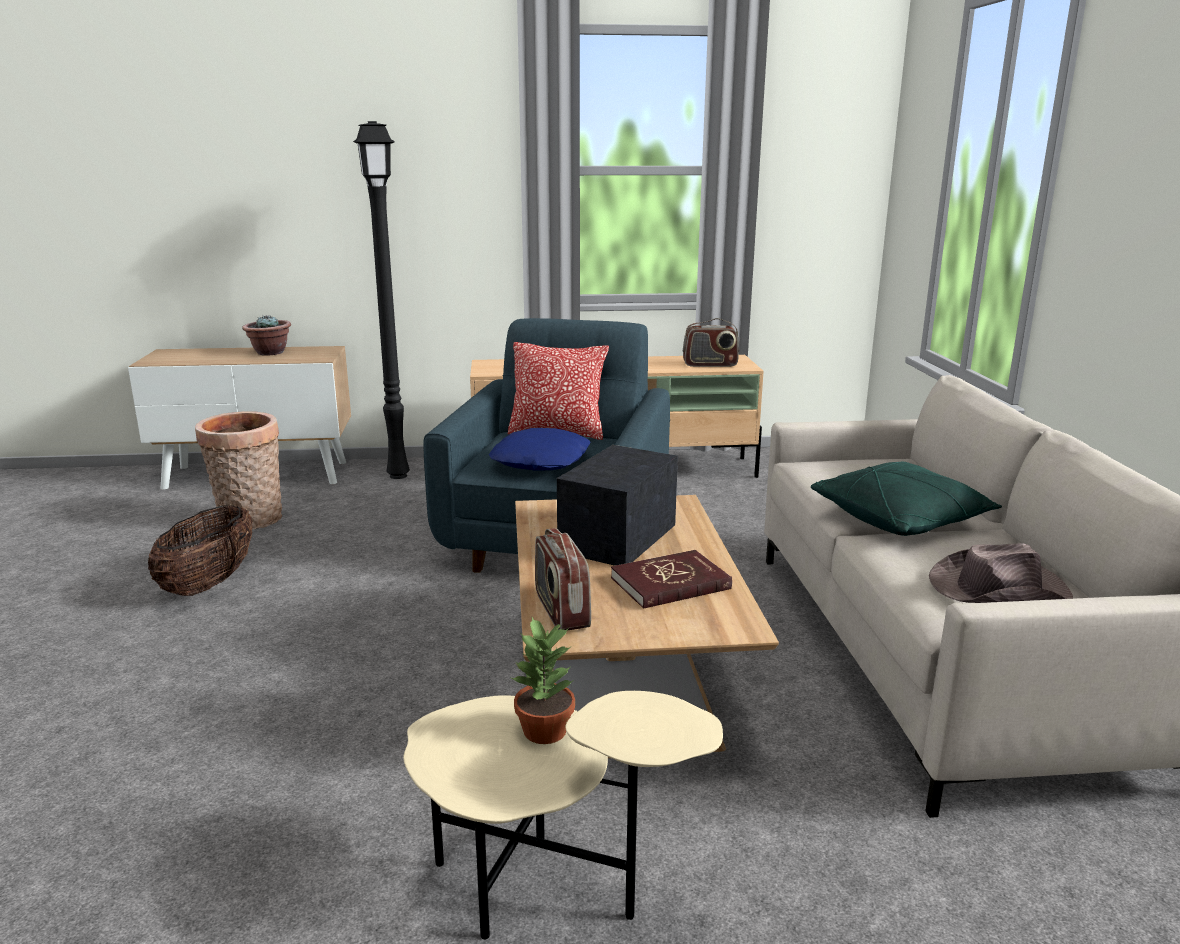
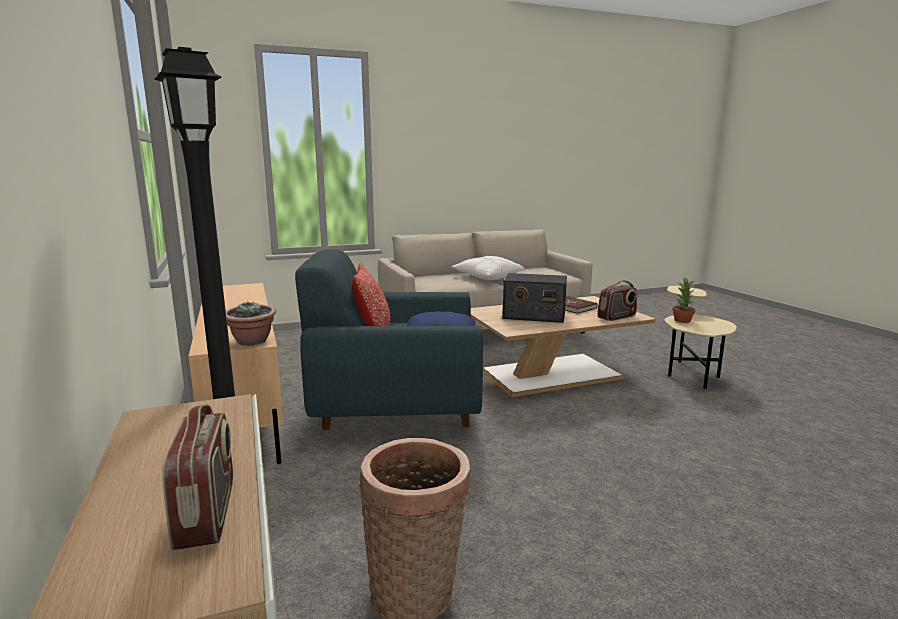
camera: 105 degrees left, 5 degrees down
(209, 583) = (578, 547): basket -> none
(269, 353) = (163, 456): potted plant -> potted plant (252, 341)
(710, 364) = (242, 291): radio -> radio (207, 513)
(901, 519) = (487, 277): green pillow -> white pillow
(996, 589) = (541, 271): brown hat -> none

